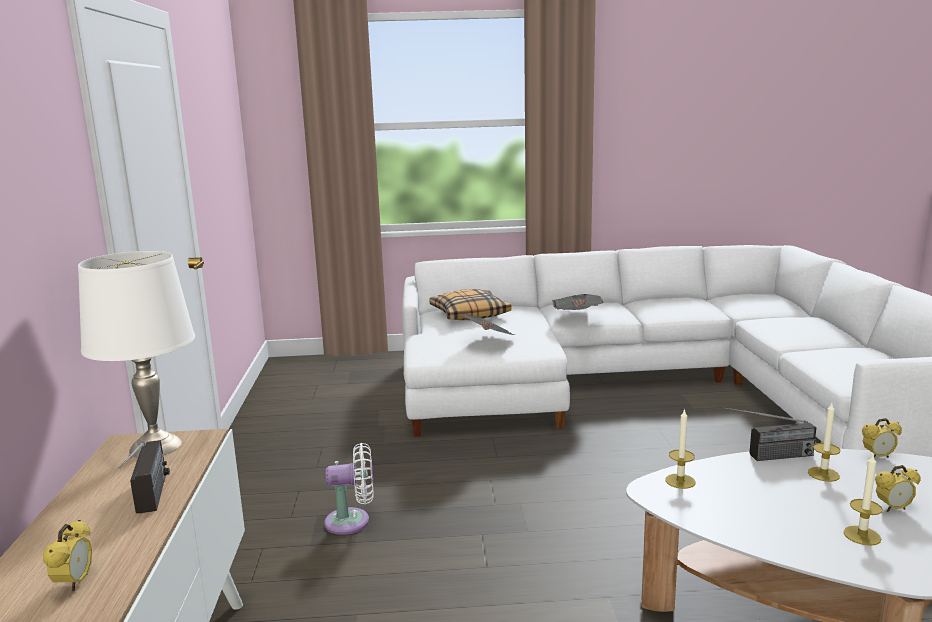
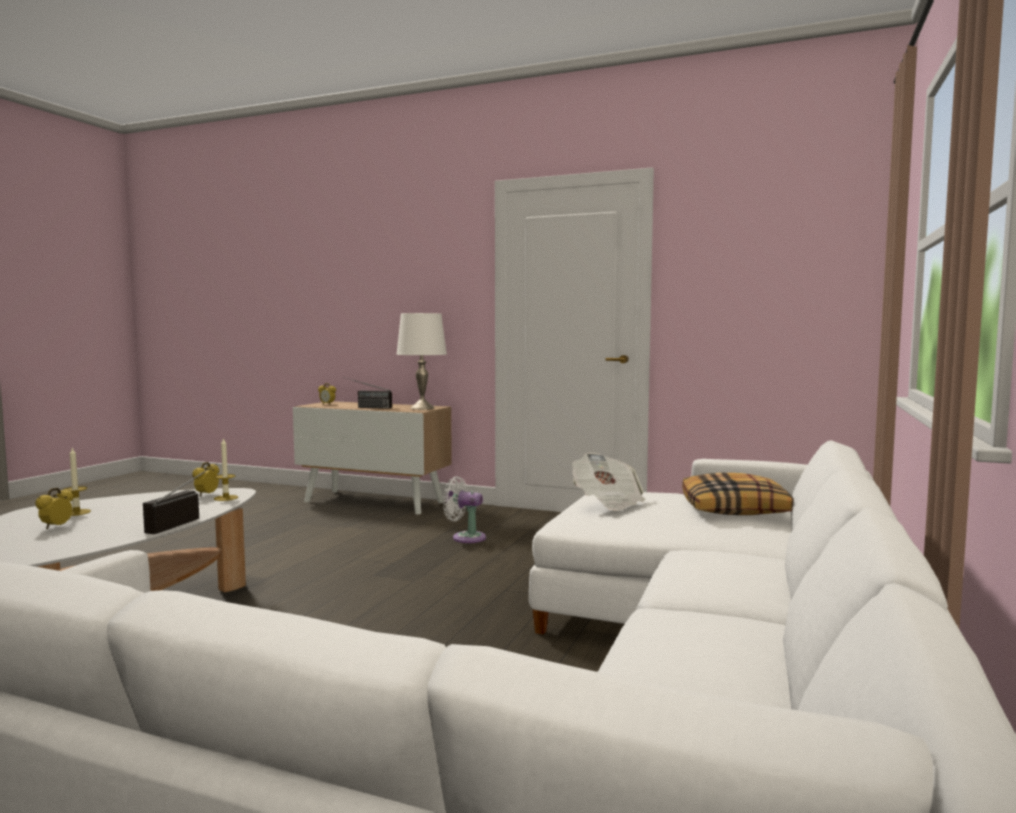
camera: 115 degrees right, 10 degrees down
(352, 521) = (465, 537): white fan -> white fan turned 90 degrees clockwise
(577, 316) = (678, 551): newspaper -> none
(823, 474) = (125, 527): candle -> none
(878, 457) = (81, 549): alarm clock -> alarm clock (207, 495)

